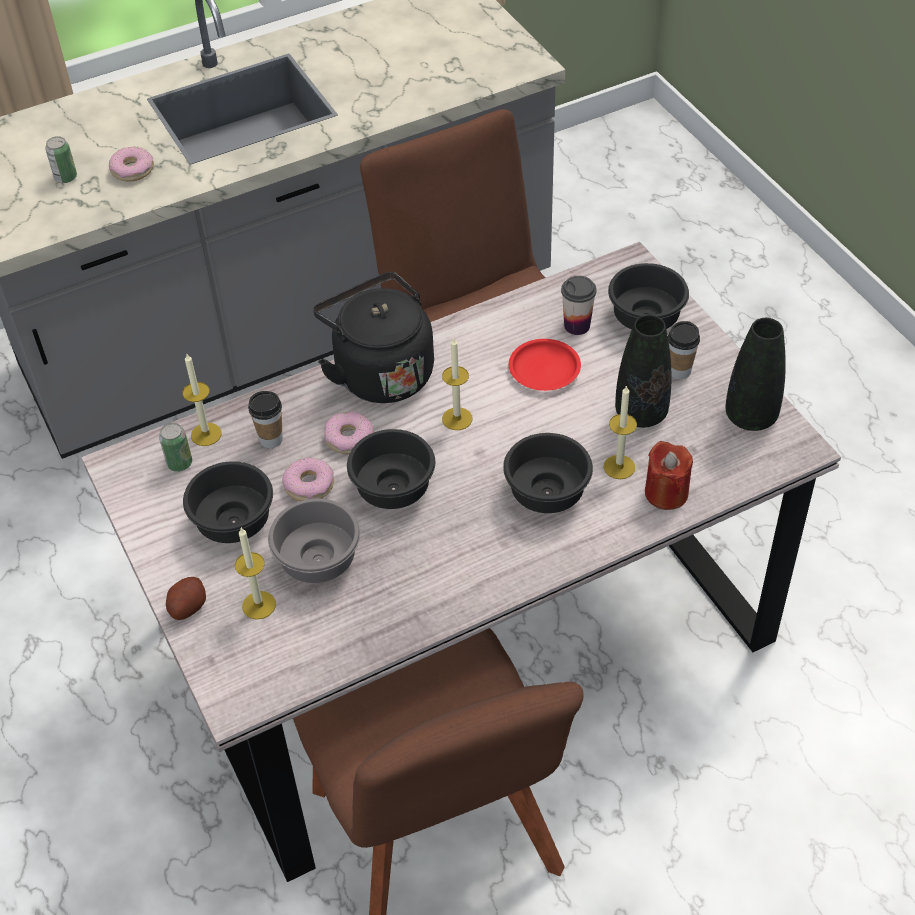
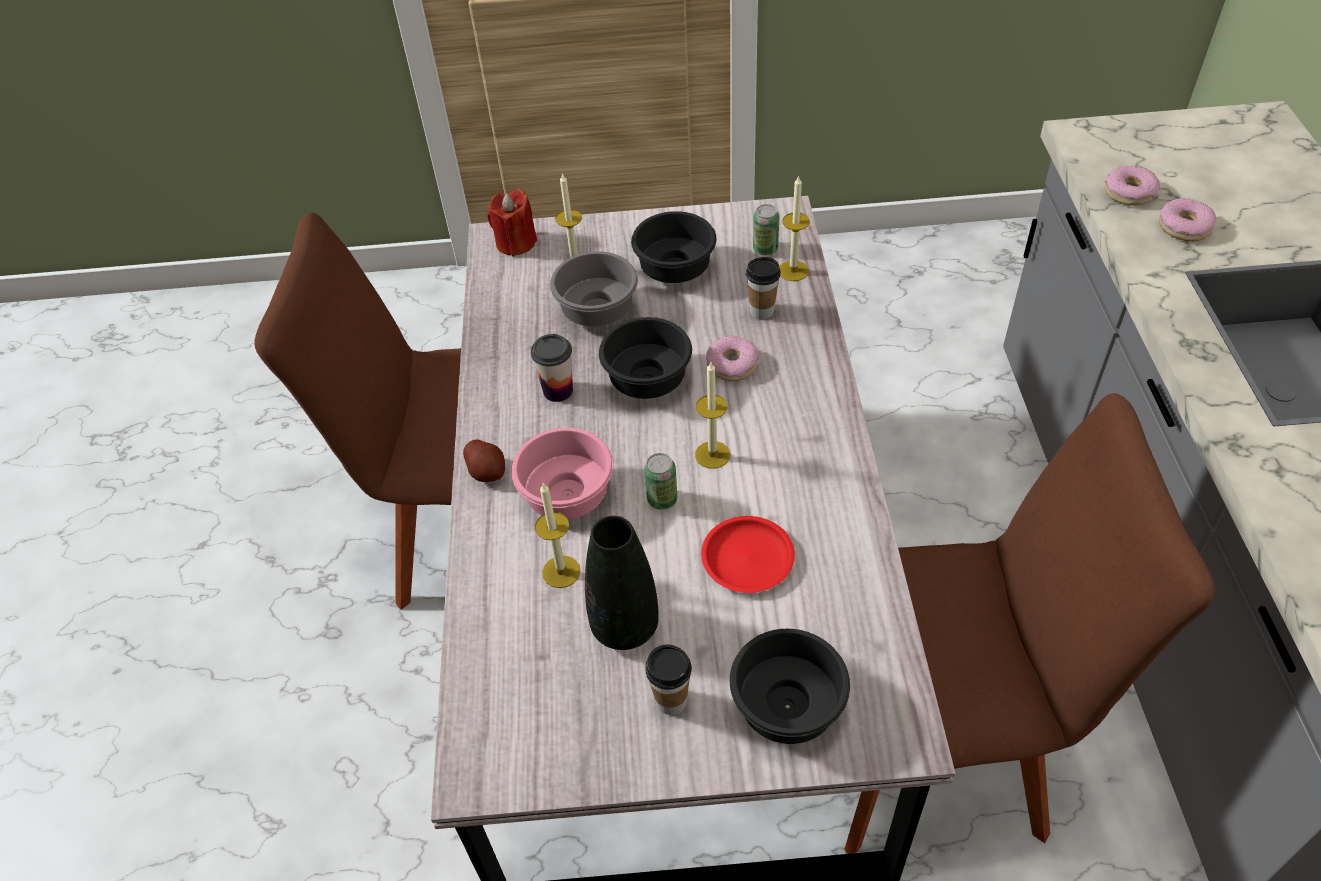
camera: 115 degrees right, 0 degrees up
(66, 177) = (1182, 179): can -> can (662, 499)
(187, 606) = (602, 228): potato -> potato (487, 471)
(309, 485) = (688, 324): donut -> donut (1129, 192)
(380, 372) = (816, 412): black kettle -> none
(548, 495) = (564, 495): black bowl -> pink bowl
(577, 326) = (807, 620): cup -> cup (558, 390)
(666, 493) = (499, 600): red candle -> red candle (516, 243)
(750, 417) = (552, 745): black vase -> none

